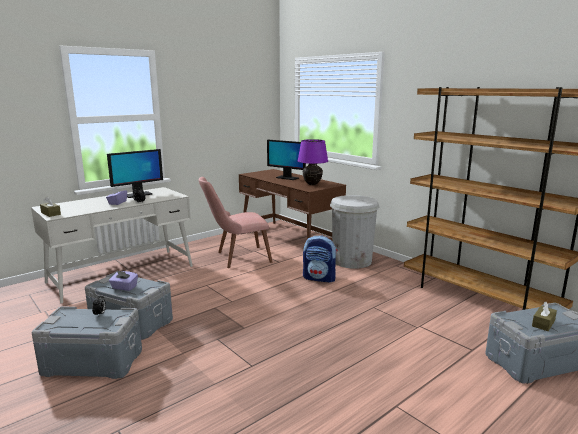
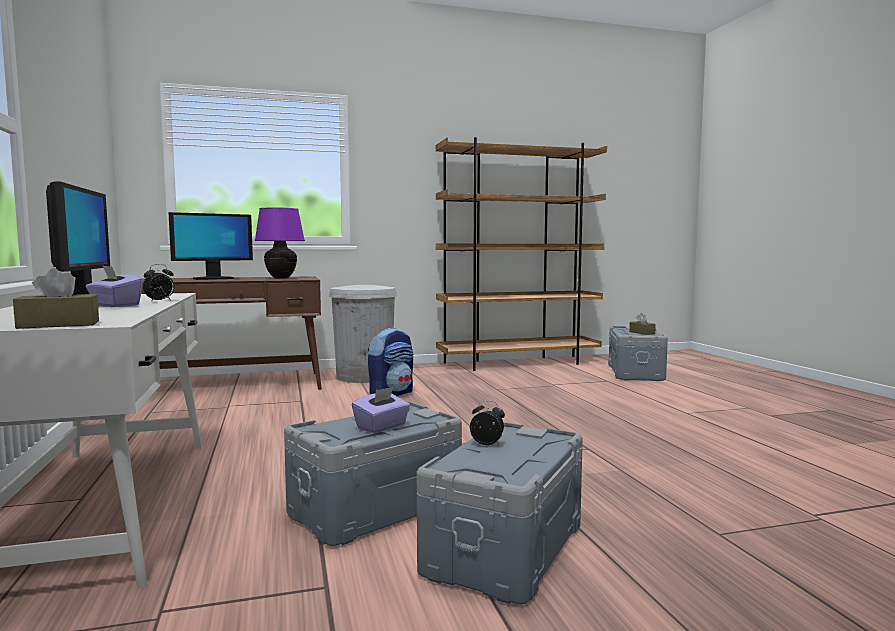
camera: 65 degrees left, 10 degrees down
(236, 258) = (233, 417): pink chair -> none

